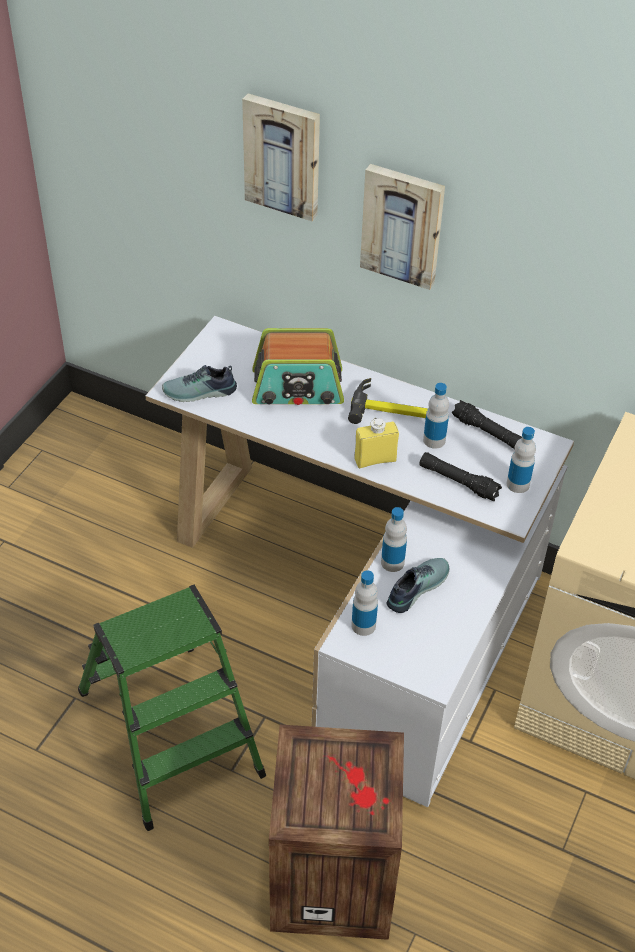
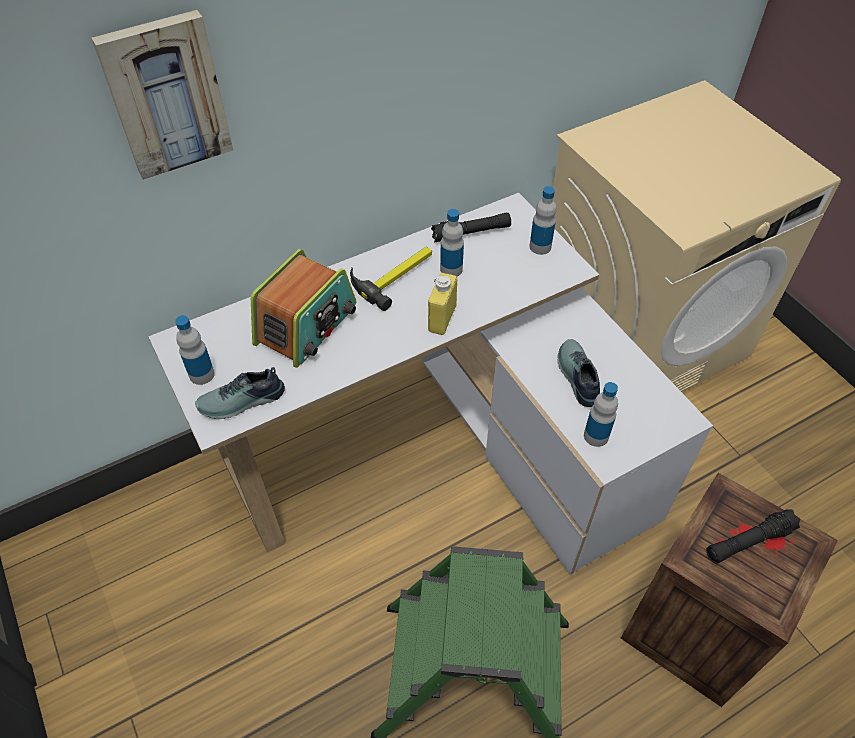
camera: 55 degrees left, 5 degrees up
(200, 393) = (242, 402): shoe -> shoe turned 45 degrees clockwise
(392, 562) = (539, 377): bottle -> bottle (202, 374)
(403, 225) = (326, 89): picture -> none
(458, 482) = (510, 280): black flashlight -> black flashlight (749, 541)

